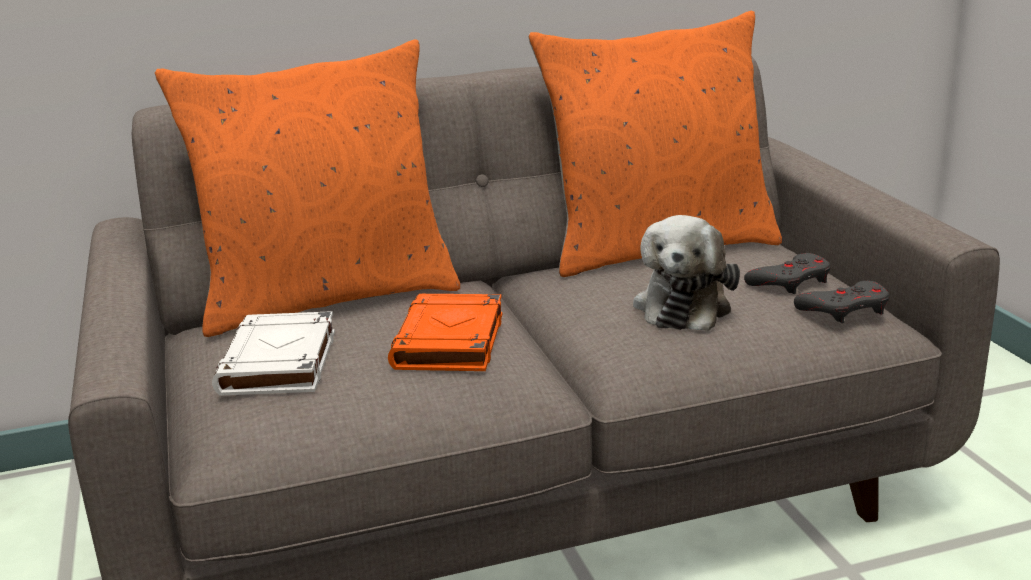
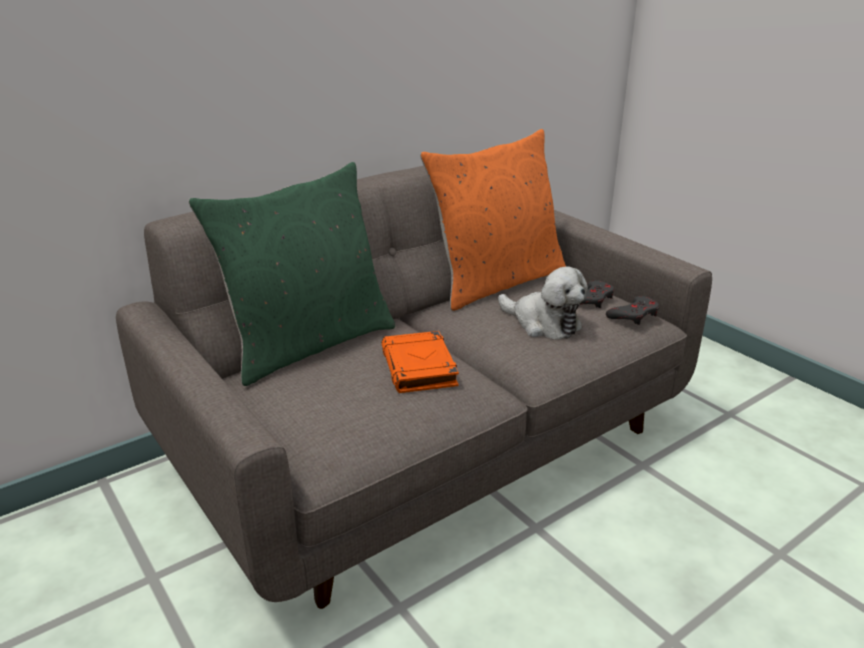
camera: 20 degrees left, 5 degrees up
(279, 364) = (317, 400): white book -> none
(327, 297) = (308, 344): orange pillow -> green pillow
(683, 306) = (543, 323): plush toy -> plush toy turned 45 degrees counterclockwise

